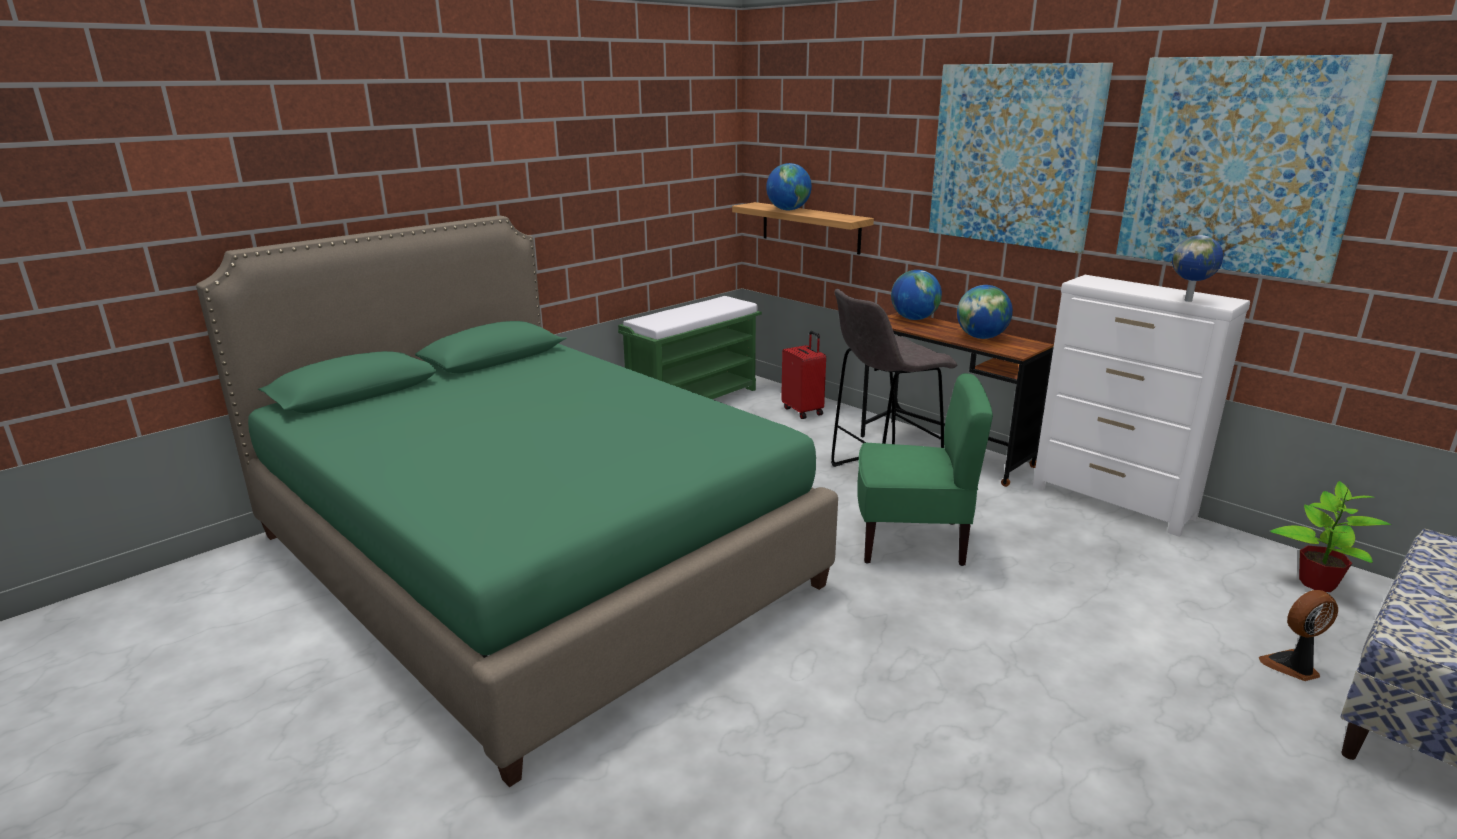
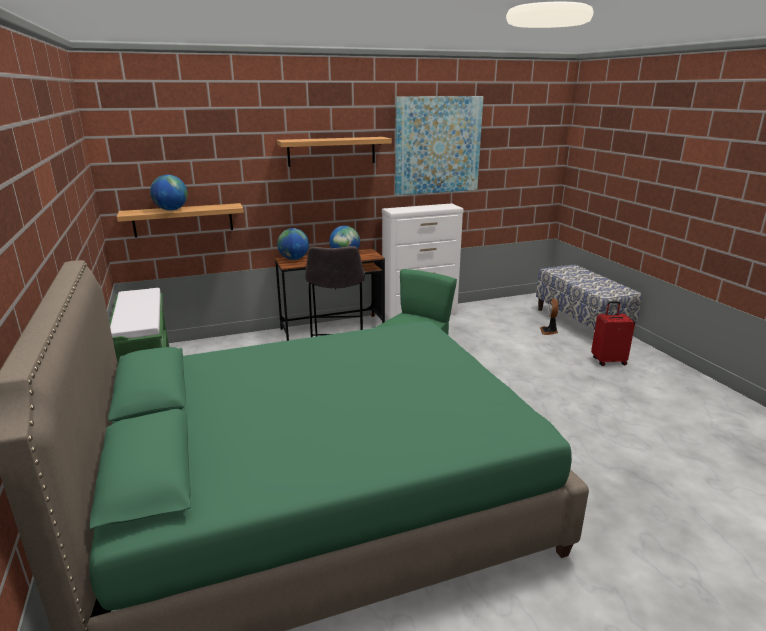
camera: 65 degrees left, 0 degrees up
(803, 411) = (228, 348): red suitcase -> red suitcase (608, 361)
(1013, 156) = (331, 151): picture -> shelf
(1189, 300) = (443, 208): globe -> none
(1316, 583) = (503, 307): potted plant -> none

